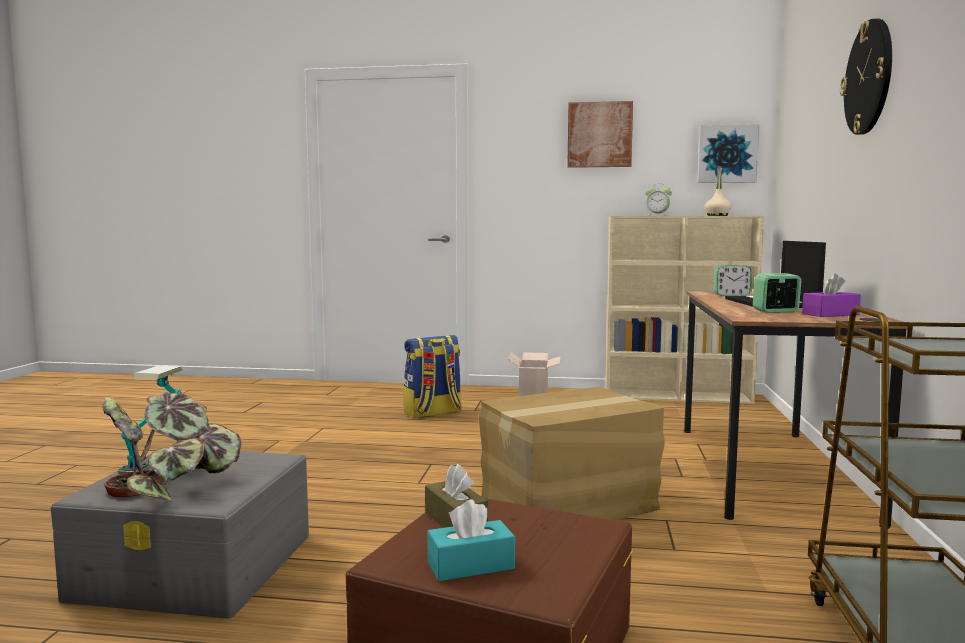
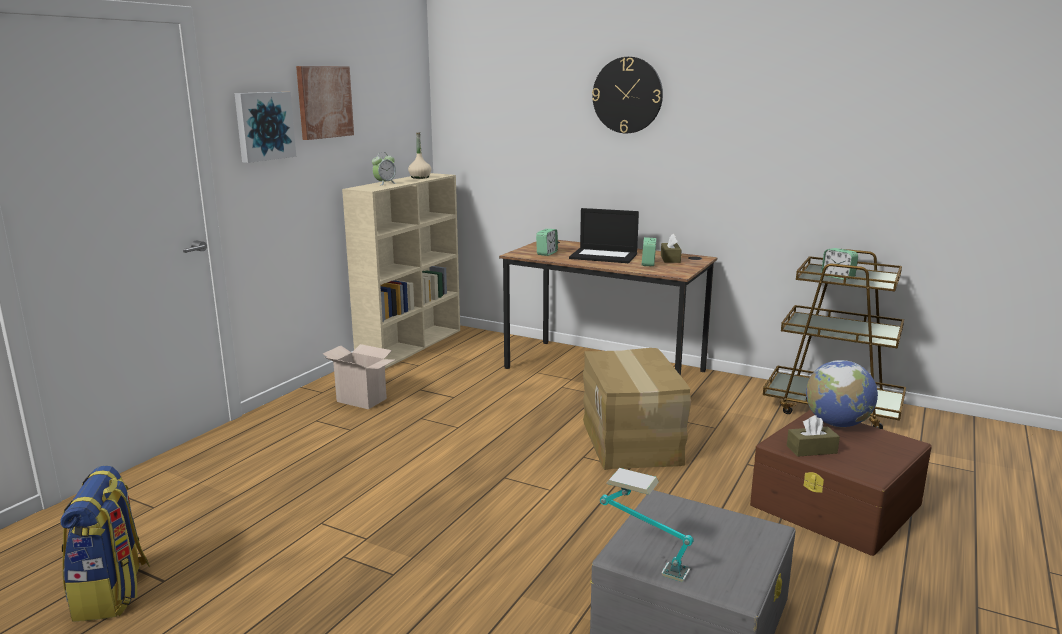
camera: 70 degrees left, 10 degrees up
(172, 486) = (726, 551): potted plant -> none
(433, 413) = (335, 451): backpack -> backpack (112, 593)
(470, 565) = (875, 454): turquoise tissue box -> none
(576, 538) = (837, 424): none -> globe
(727, 154) = (407, 118): picture -> picture (263, 126)
(830, 314) = (670, 259): purple tissue box -> brown tissue box
(919, 348) = (838, 277): none -> alarm clock

